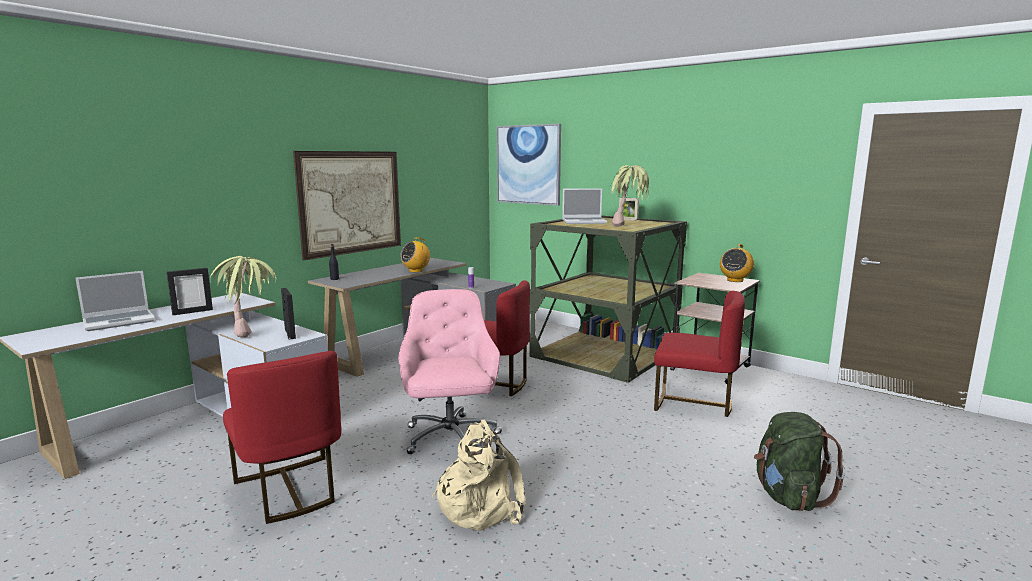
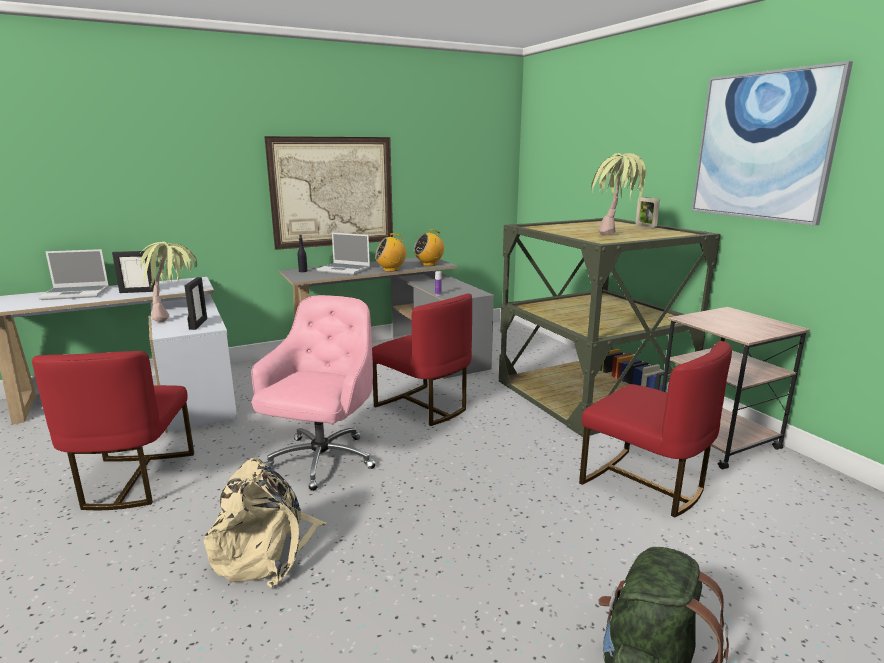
camera: 25 degrees right, 5 degrees up
(528, 164) = (554, 153): picture -> picture (762, 146)
(584, 222) = (574, 226): laptop -> laptop (345, 270)
(735, 280) = (766, 325): radio -> radio (429, 264)

